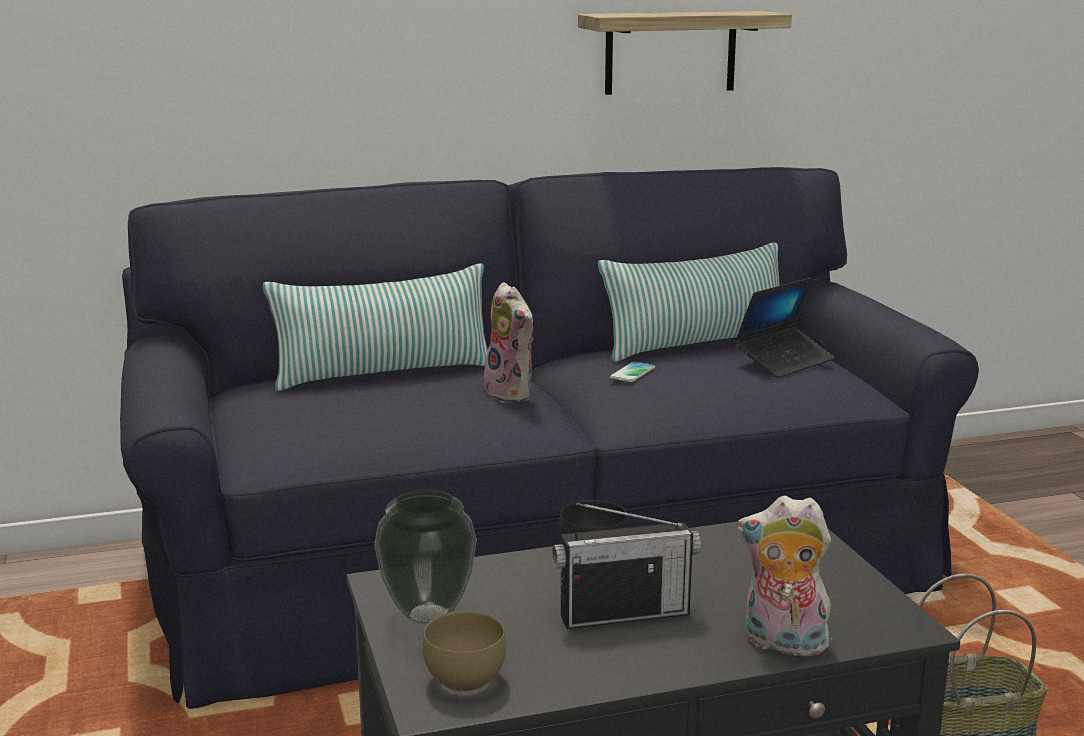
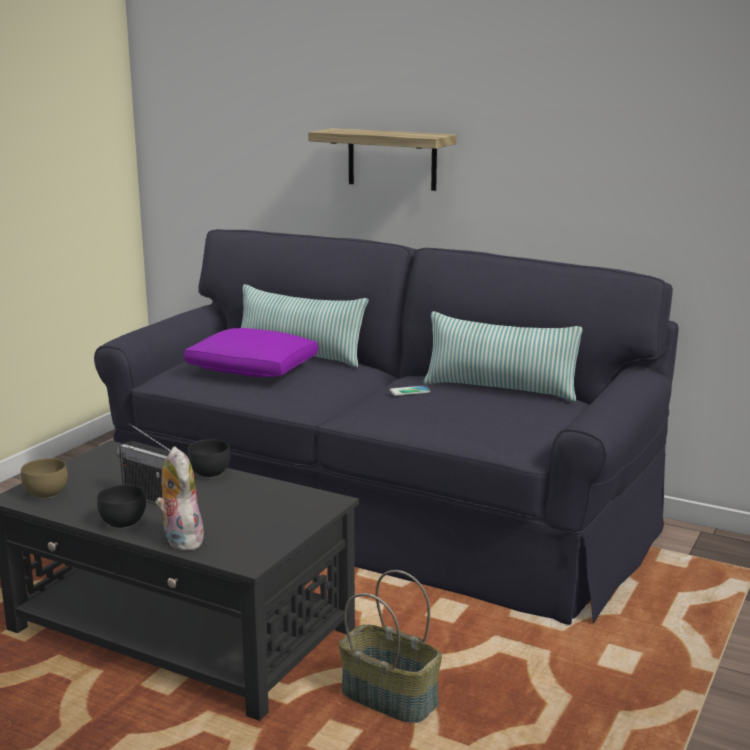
camera: 45 degrees right, 0 degrees up
(387, 405) = (253, 369): none -> purple pillow
(427, 615) = (94, 467): vase -> none
(513, 394) = (325, 383): plush toy -> none
(665, 659) = (124, 522): none -> black bowl
(670, 52) = (562, 169): shelf -> shelf (392, 159)
(784, 361) = (514, 412): laptop -> none

